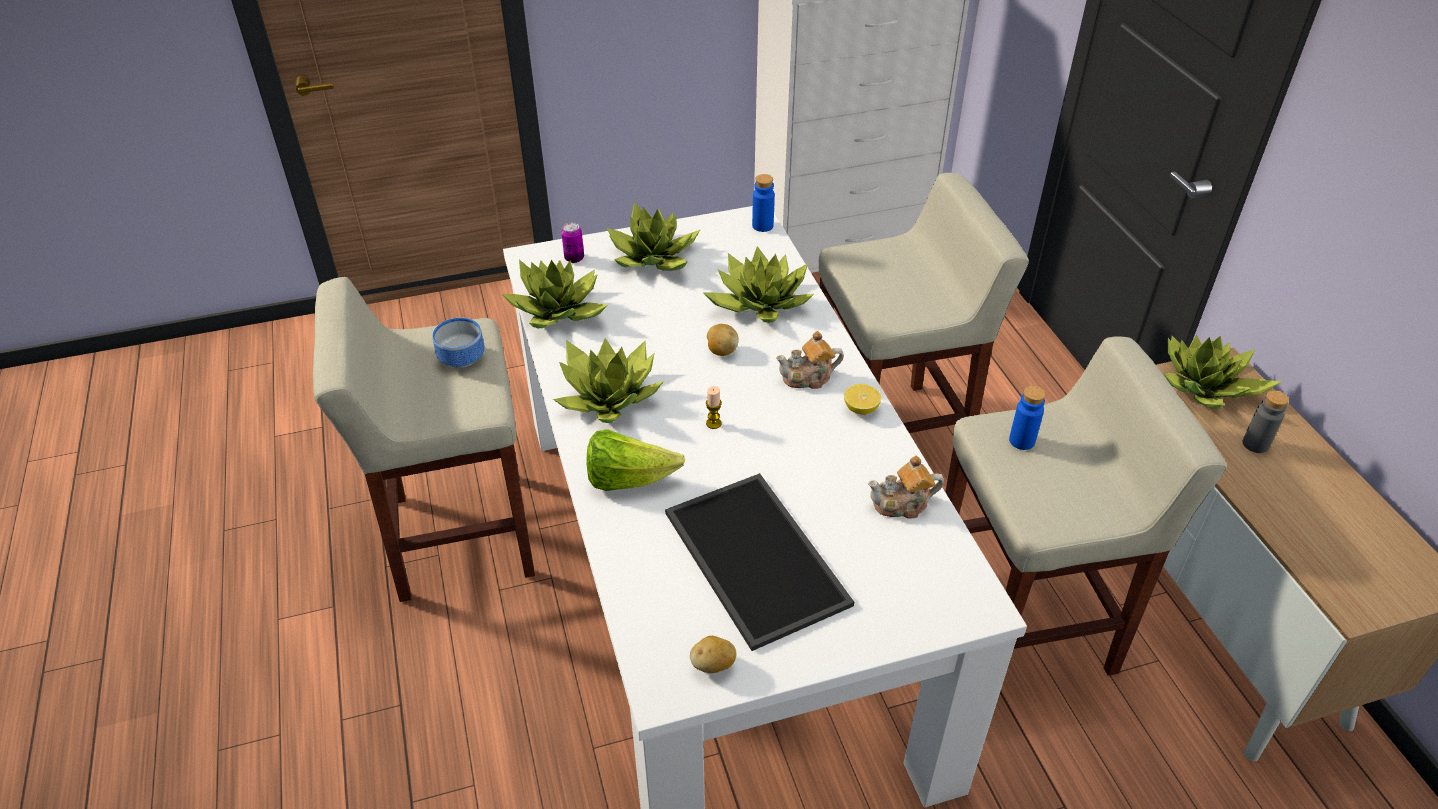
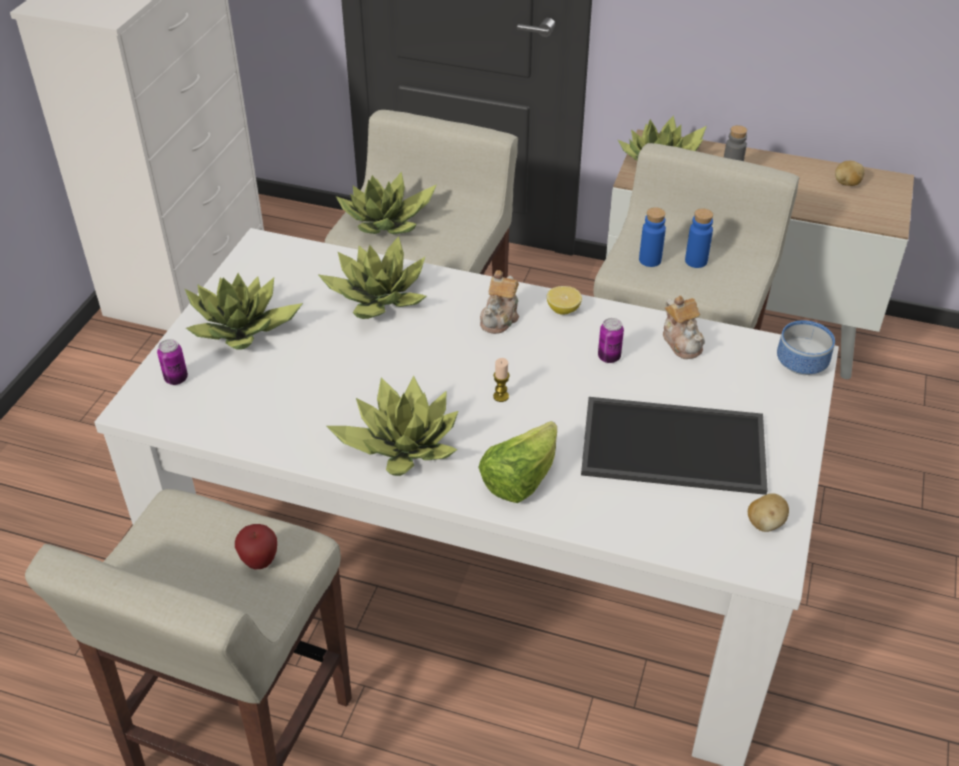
camera: 55 degrees left, 0 degrees up
(457, 395) = (260, 561): none -> apple
(464, 358) = (208, 533): bowl -> bowl (801, 363)
(558, 311) = (243, 424): potted plant -> potted plant (387, 222)
(721, 351) = (415, 349): potato -> potato (847, 183)
(762, 226) = (278, 246): blue bottle -> blue bottle (696, 261)
(829, 465) = (609, 357): none -> can
(902, 504) = (682, 342): teapot -> teapot turned 45 degrees counterclockwise

